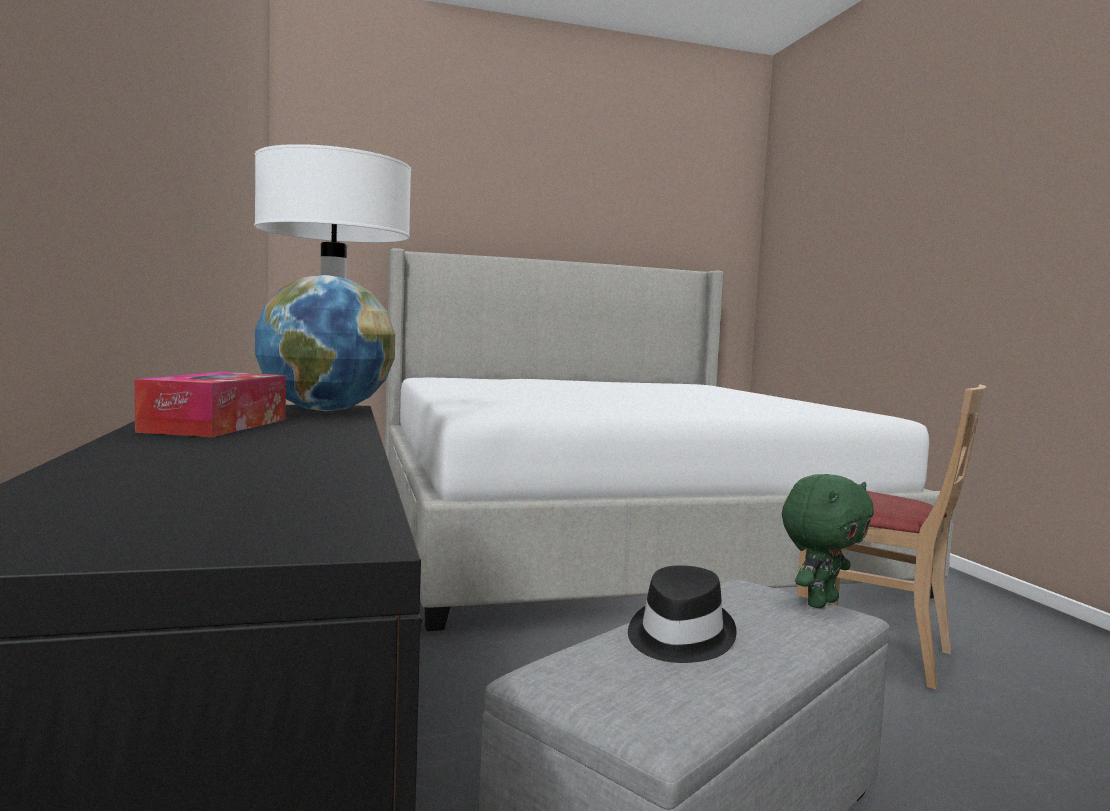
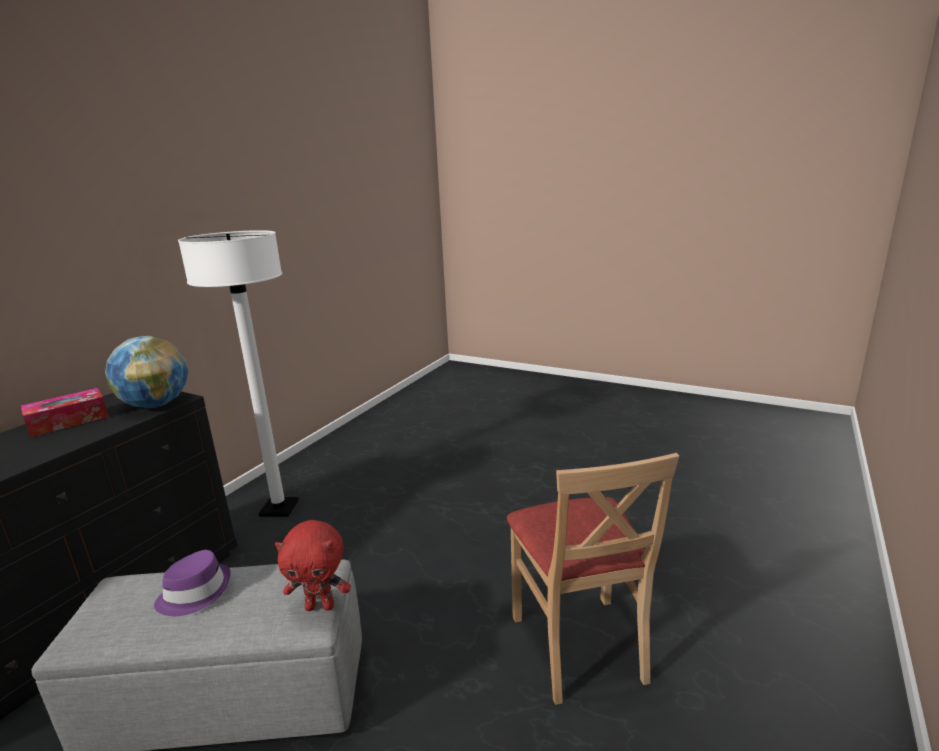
camera: 45 degrees right, 15 degrees up
(607, 534) = (592, 450): bed -> none
(678, 637) = (195, 592): black hat -> purple hat
(820, 602) = (321, 606): green plush toy -> red plush toy

